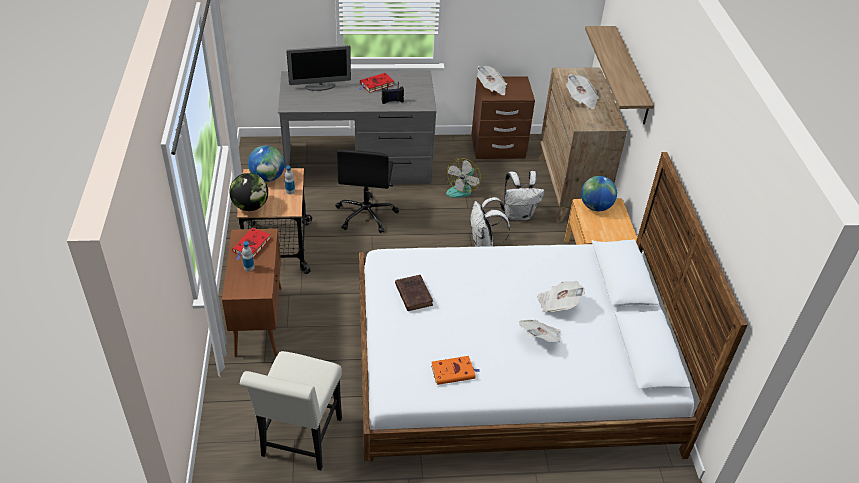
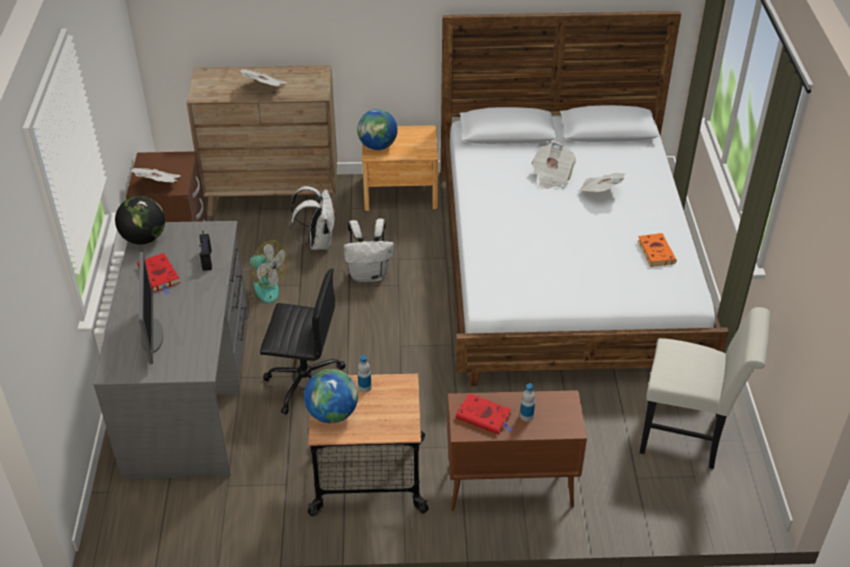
camera: 85 degrees left, 0 degrees up
(250, 206) = (397, 427): globe -> globe (144, 238)
(413, 294) = (550, 275): brown book -> none
(631, 75) = (285, 21): shelf -> none

